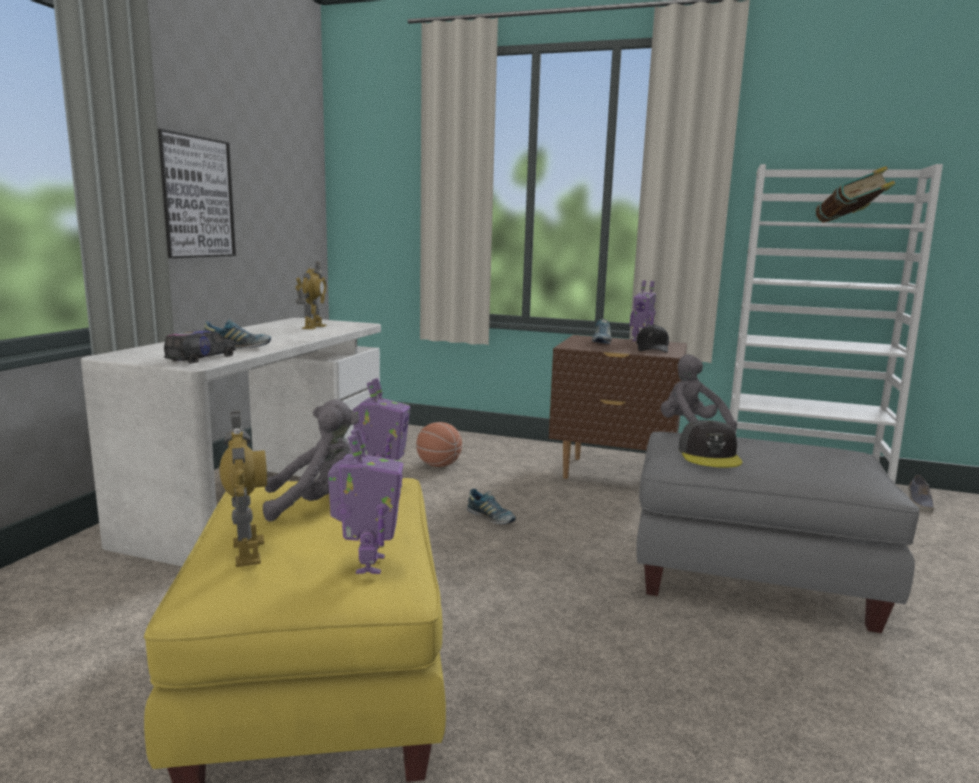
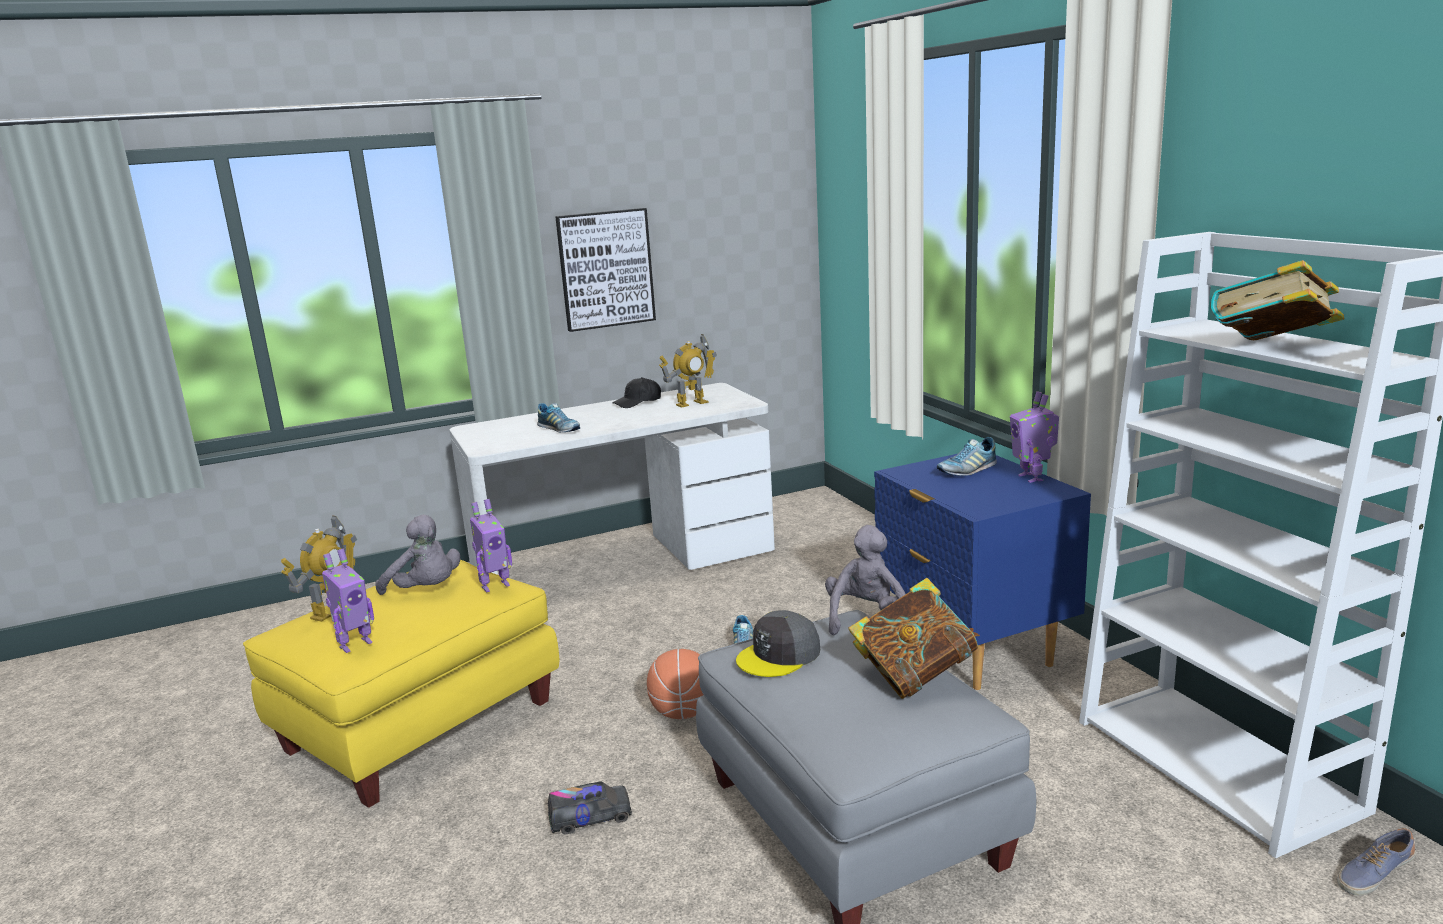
camera: 50 degrees right, 5 degrees up
(201, 358) = (506, 441): toy truck -> toy truck (590, 818)
(438, 465) = (810, 577): basketball -> basketball (683, 712)
(613, 474) = (974, 651): brown nightstand -> blue nightstand
(652, 348) = (993, 496): black cap -> black cap (638, 402)
(790, 443) = (914, 676): none -> book

